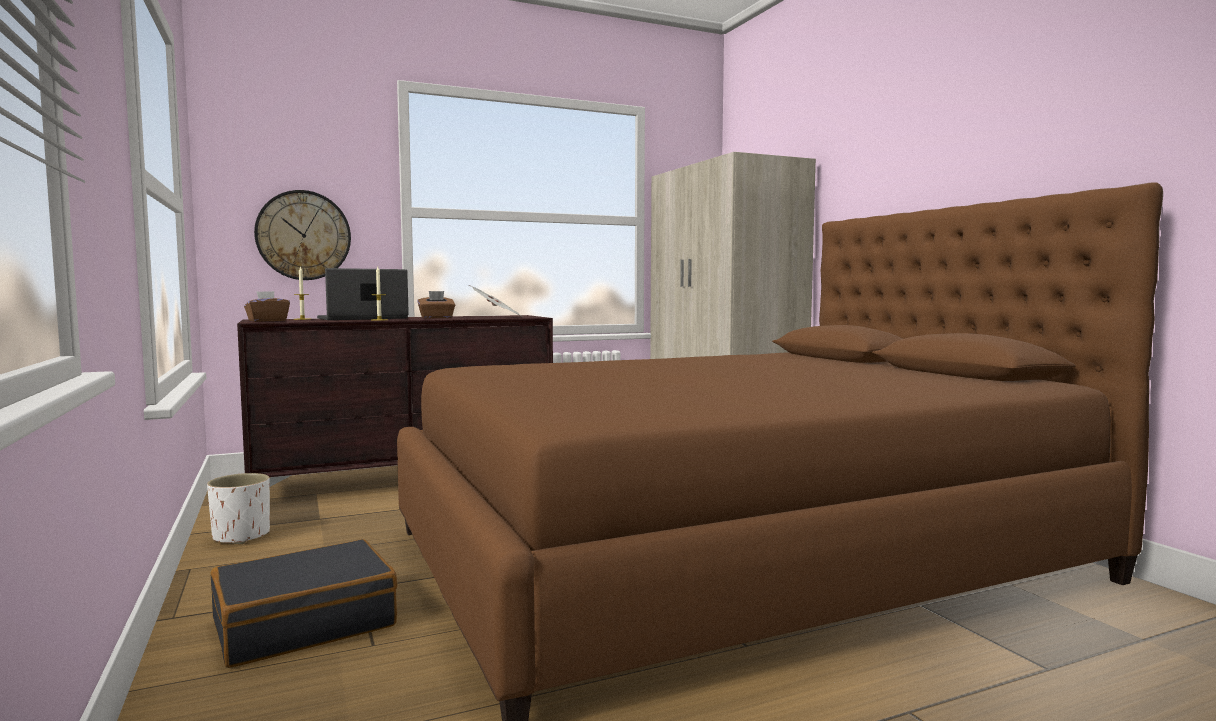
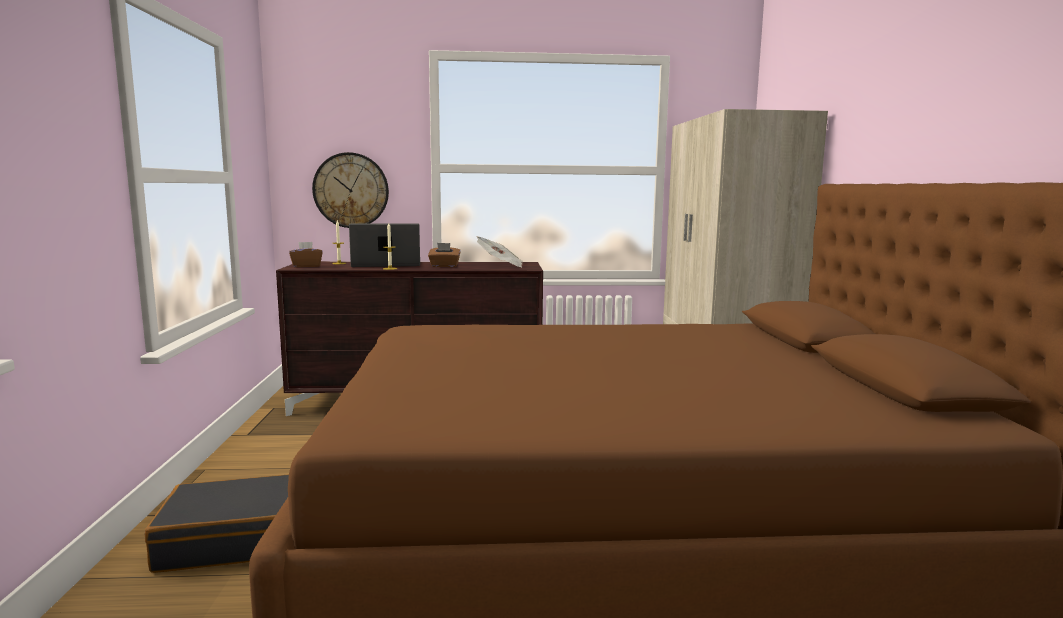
camera: 20 degrees right, 5 degrees up
(241, 536) = (260, 443): white planter -> none

